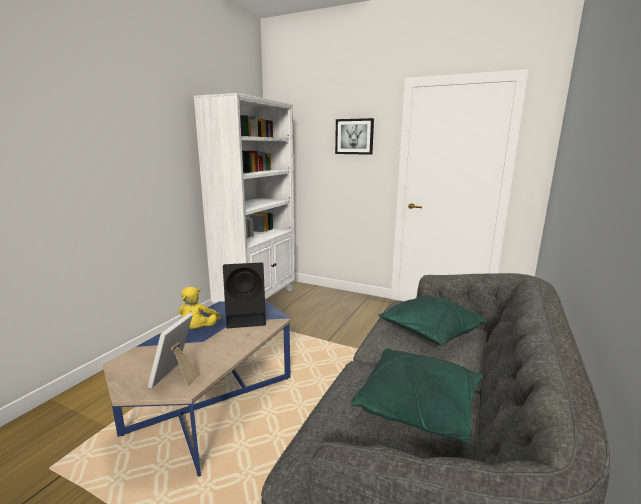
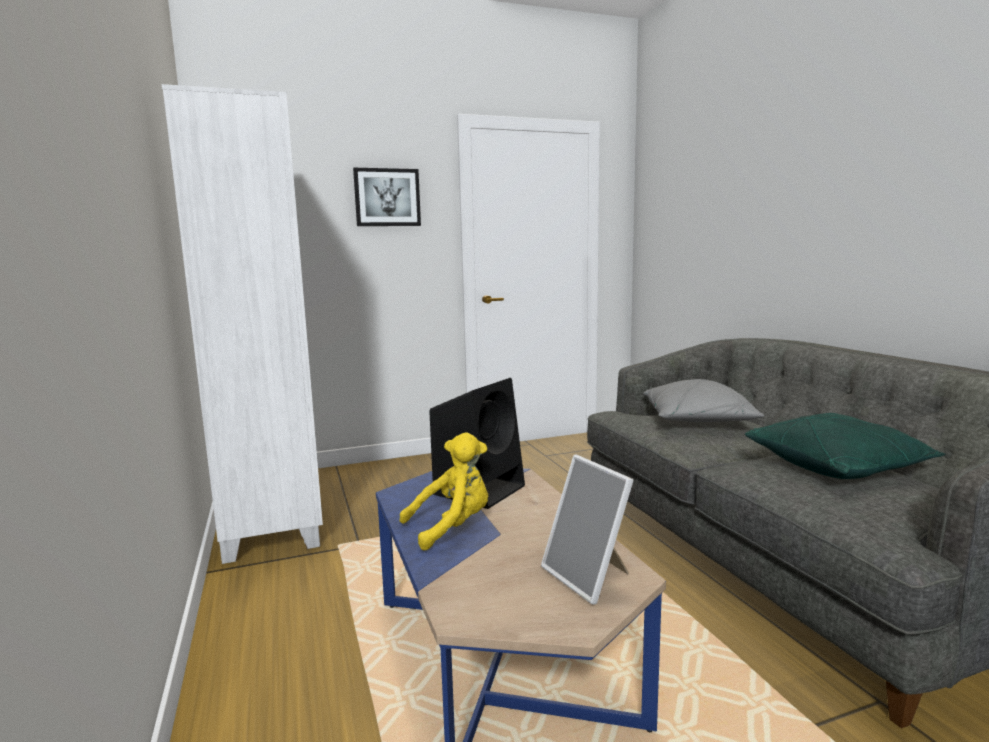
camera: 45 degrees left, 5 degrees down
(198, 329) = (452, 527): yellow plush toy -> yellow plush toy turned 75 degrees counterclockwise
(430, 332) = (698, 422): green pillow -> grey pillow

